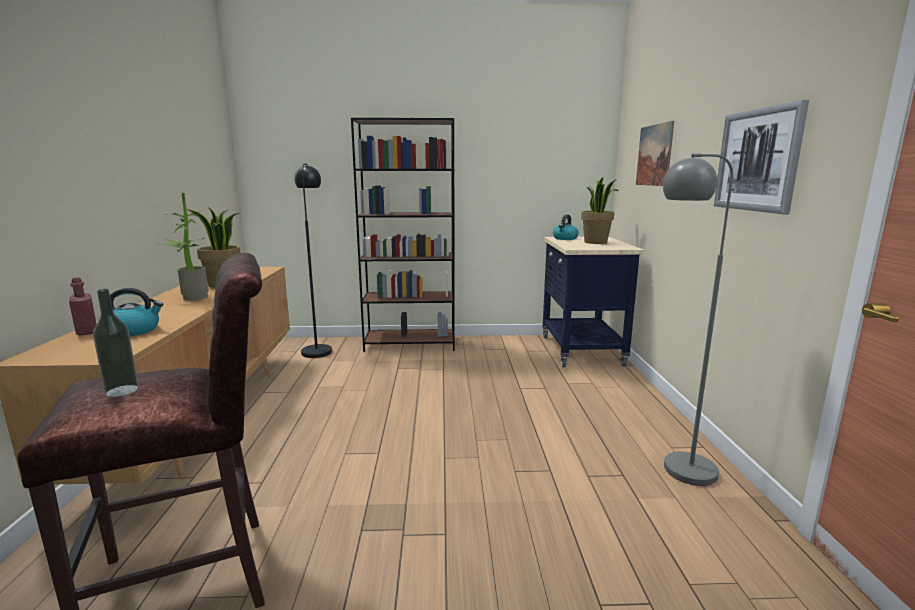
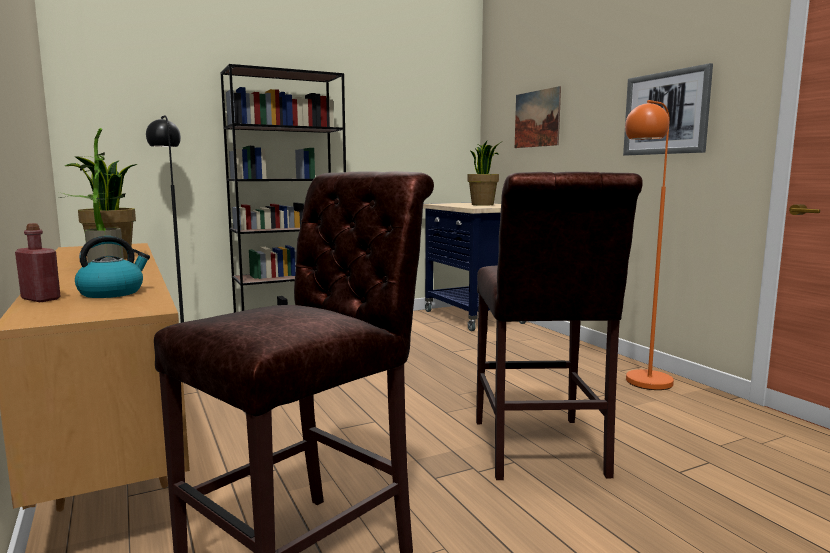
camera: 25 degrees left, 5 degrees down
(122, 391) = (277, 315): bottle -> none
(480, 529) = (539, 452): none -> brown stool
(565, 238) = (447, 204): kettle -> none
(676, 473) = (641, 385): grey floor lamp -> orange floor lamp

